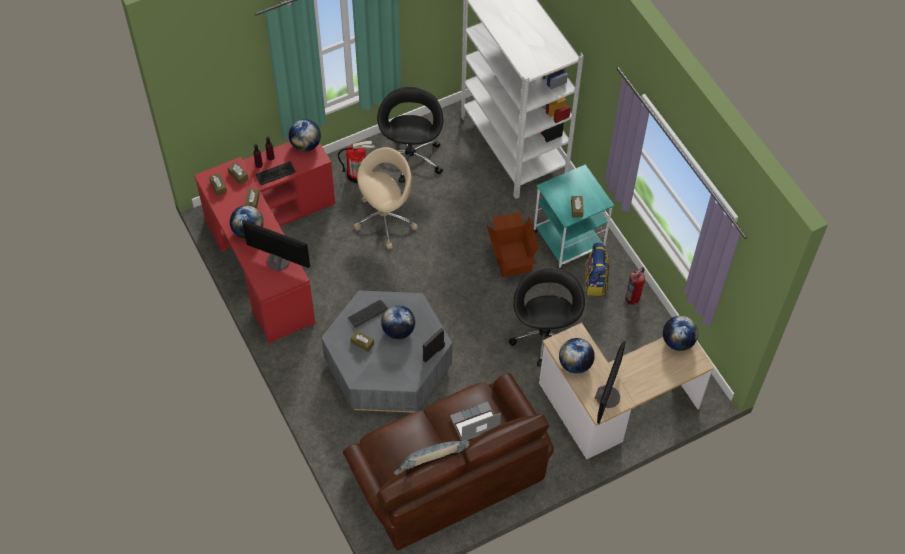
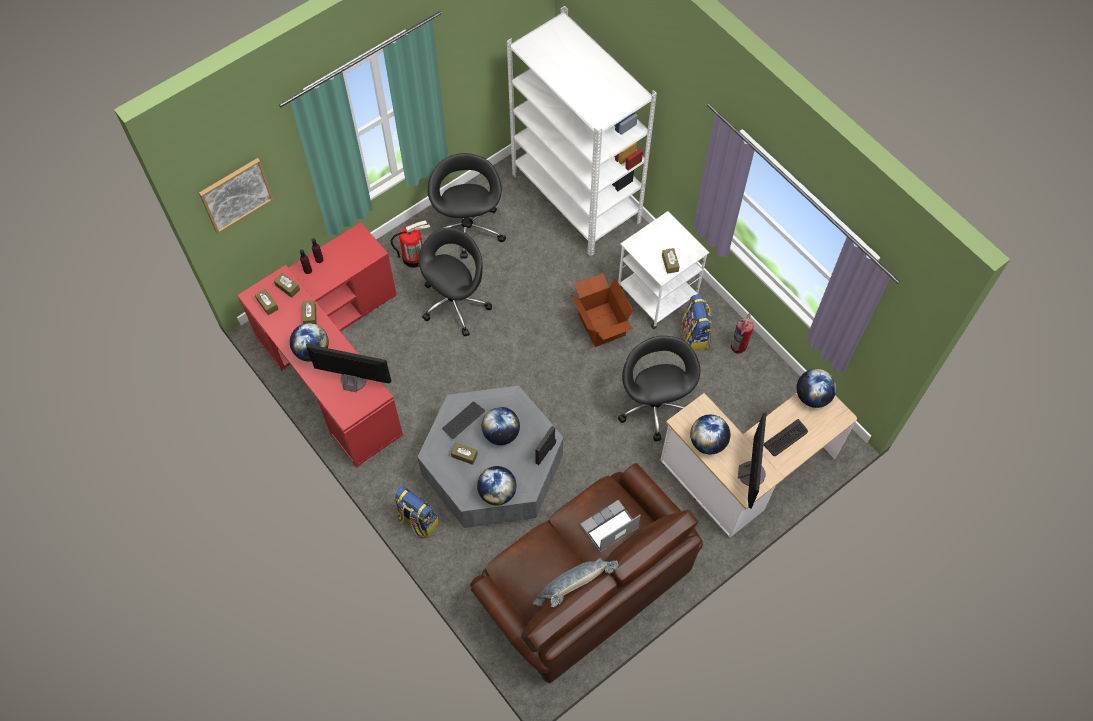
camera: 10 degrees left, 5 degrees up
(207, 85) = (236, 194): none -> picture
(275, 173) = (329, 277): keyboard -> keyboard (786, 438)
(306, 145) = (355, 239): globe -> globe (497, 492)
(313, 396) = (417, 520): none -> backpack
(386, 219) = (456, 303): beige office chair -> black office chair
(569, 242) = (658, 295): turquoise cart -> white cart

